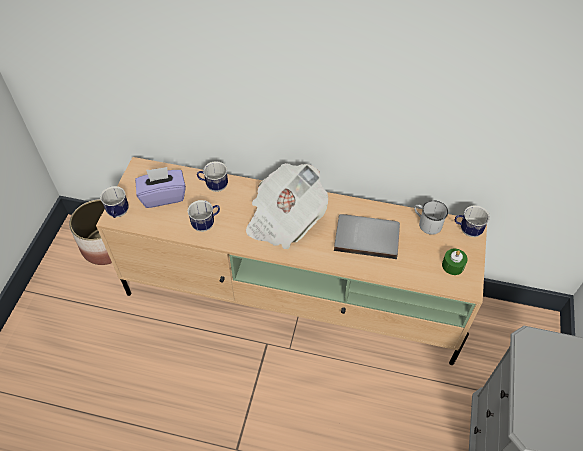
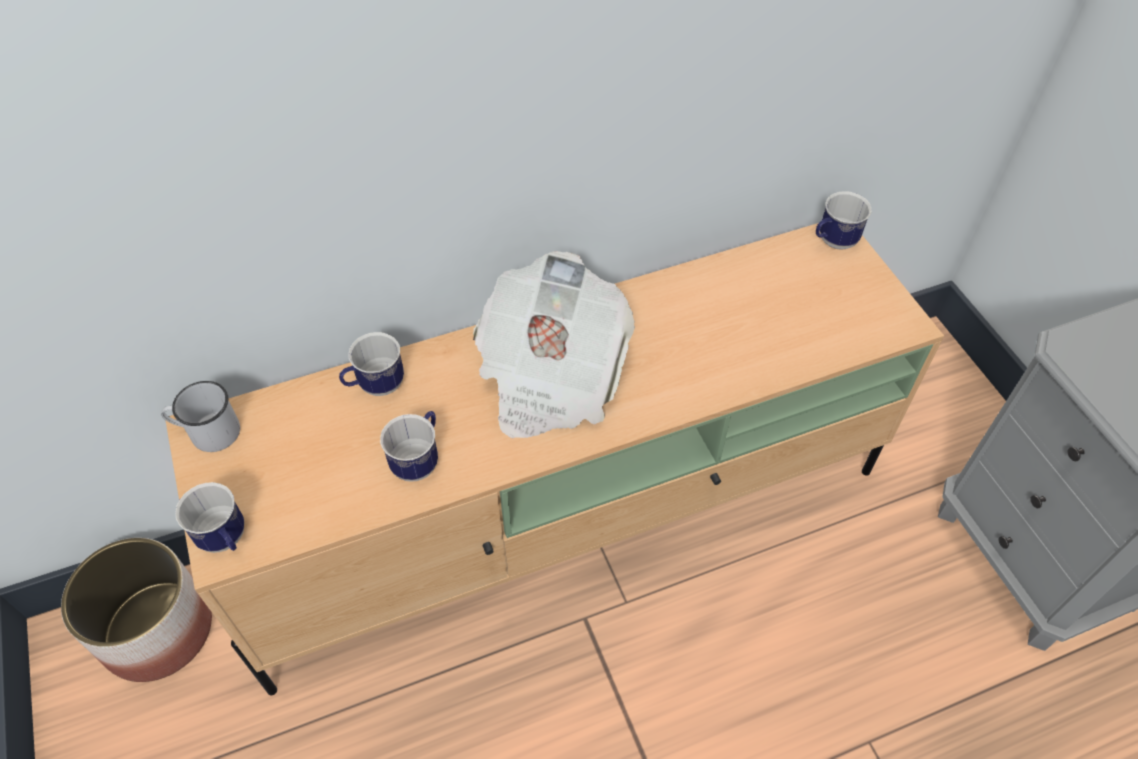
camera: 35 degrees left, 0 degrees up
(163, 196) = (292, 456): purple tissue box -> none
(367, 236) = (702, 330): grey book -> none
(426, 223) = (770, 262): white mug -> white mug (207, 432)
(453, 265) = (860, 304): green candle -> none

